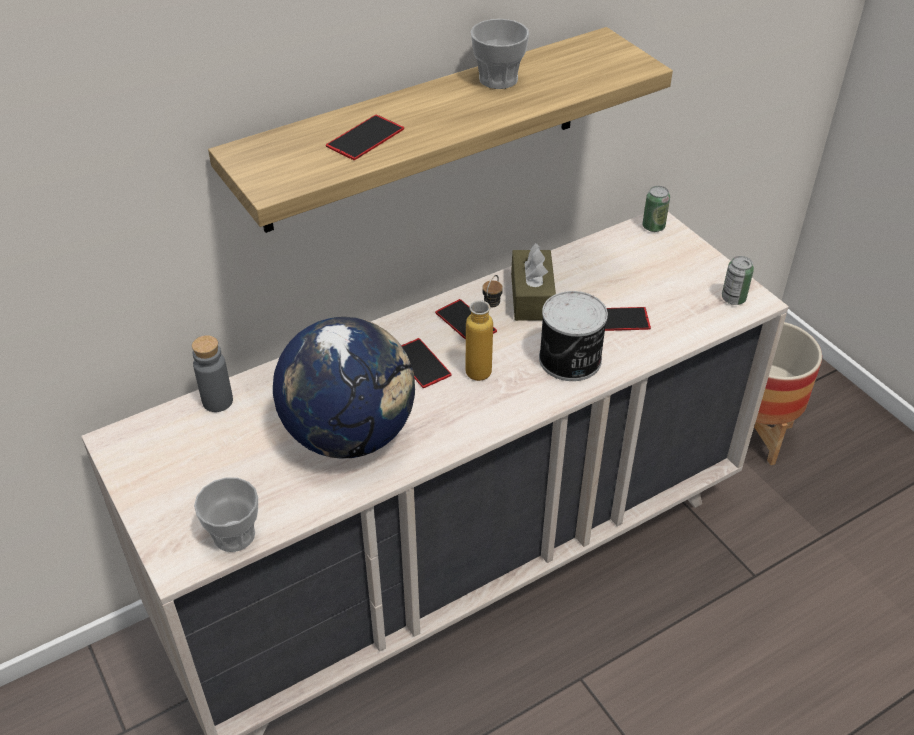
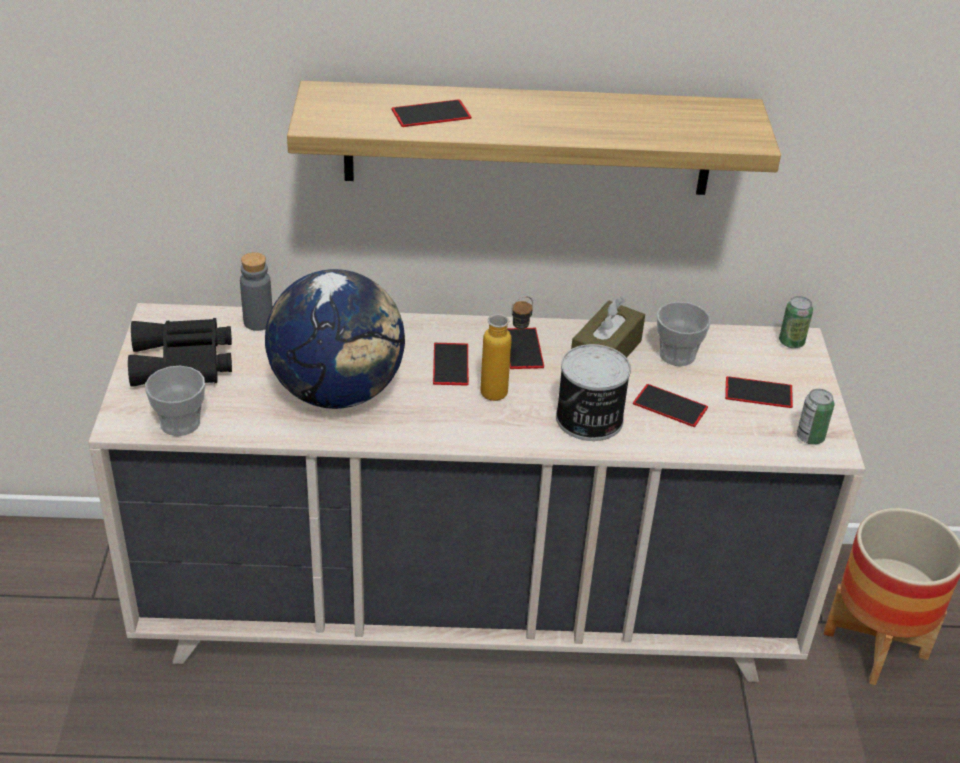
camera: 30 degrees right, 5 degrees down
(184, 475) = (184, 364): none -> black binoculars
(498, 79) = (601, 108): cup -> cup (677, 355)
(668, 279) = (758, 392): none -> phone

